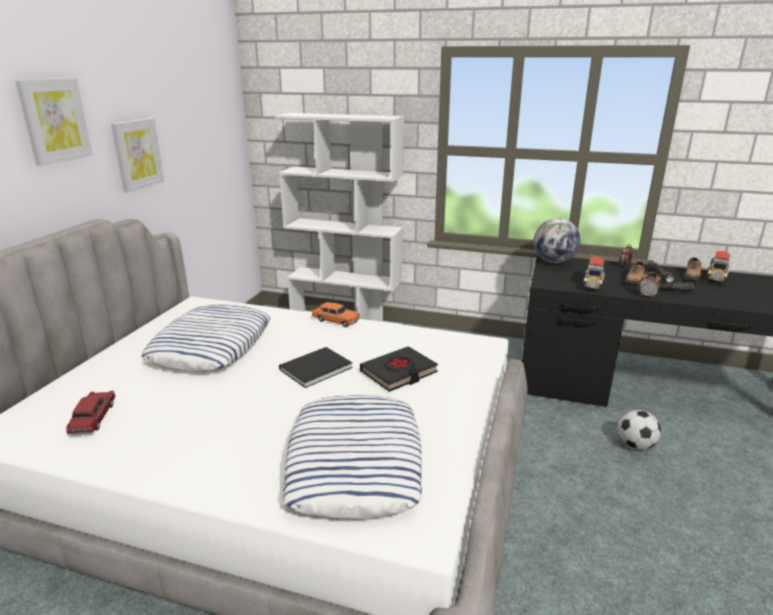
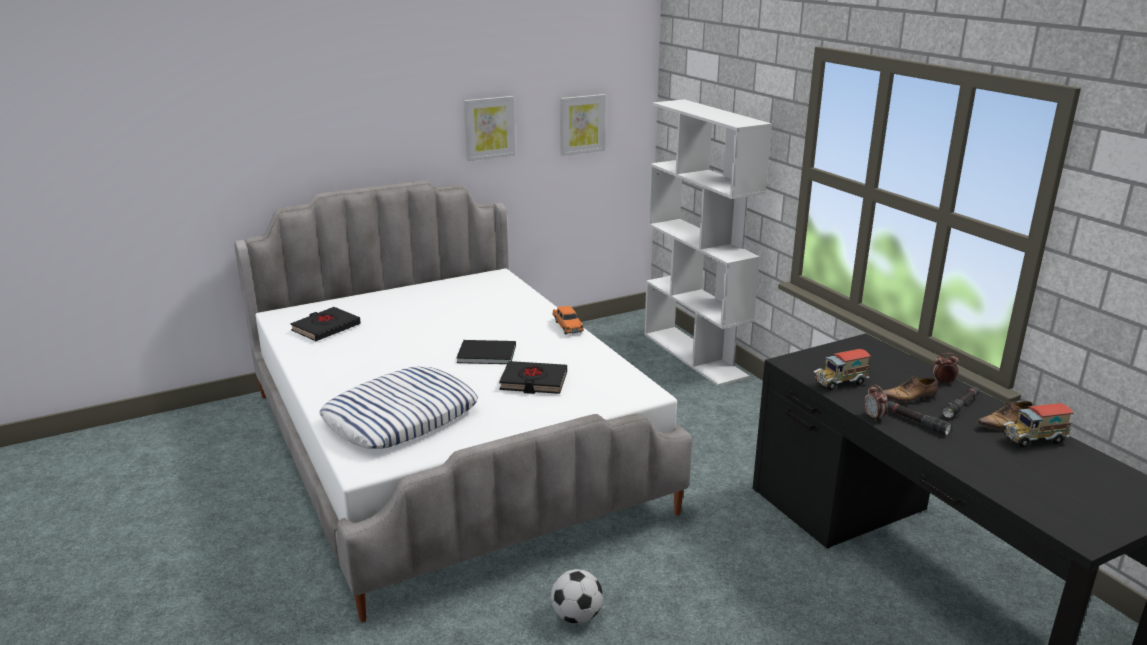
camera: 45 degrees right, 0 degrees up
(54, 120) = (406, 96): picture -> picture (582, 124)
(93, 419) = (326, 328): red toy car -> black book
(211, 345) = (454, 310): pillow -> none
(554, 262) = (862, 347): globe -> none
(635, 445) = (788, 591): football -> football (576, 616)

